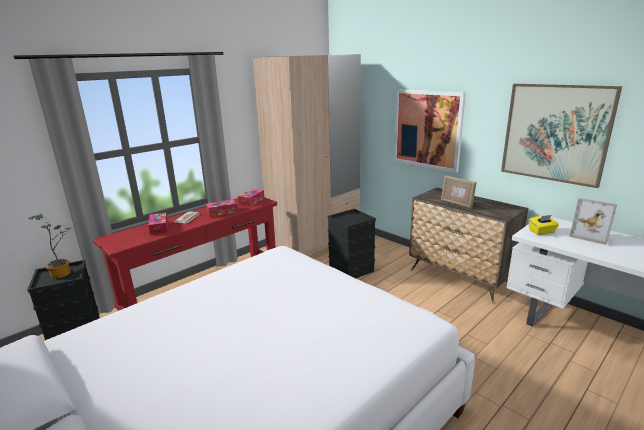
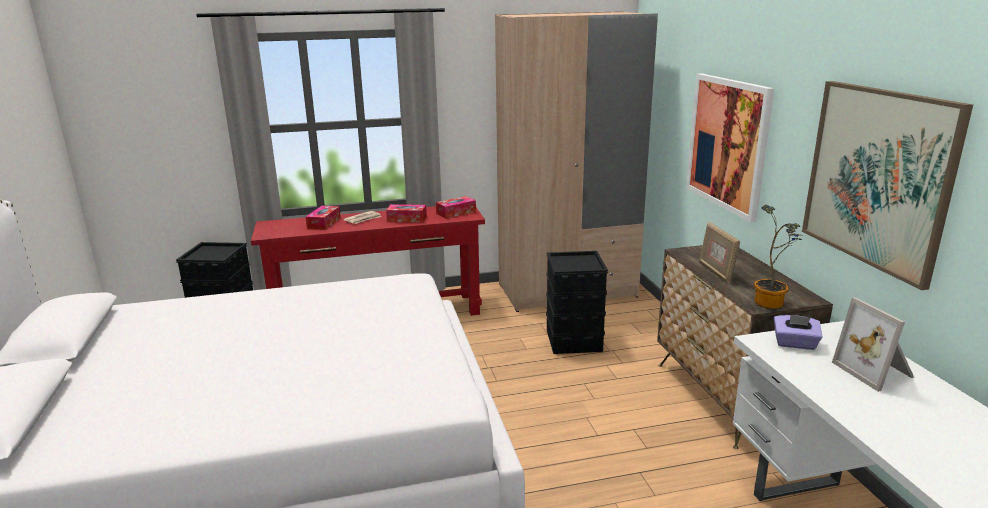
camera: 30 degrees right, 0 degrees up
(63, 273) = (219, 252): potted plant -> potted plant (772, 302)
(542, 232) = (795, 344): yellow tissue box -> purple tissue box

